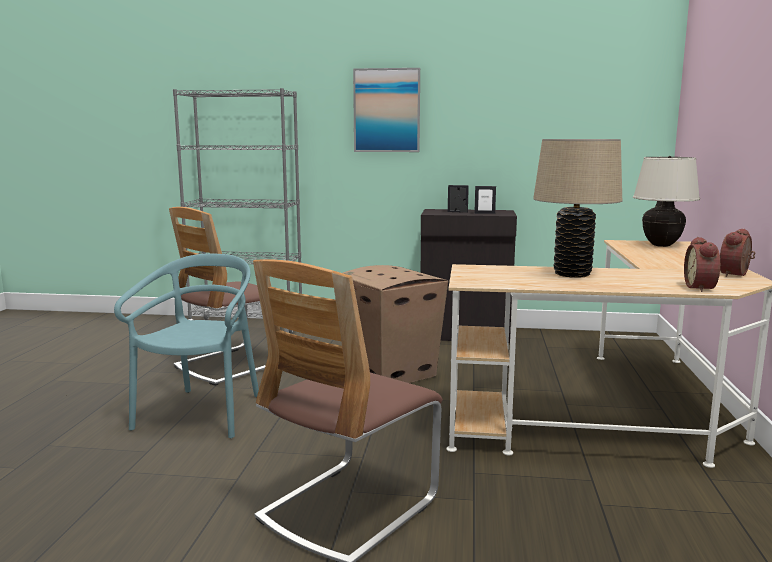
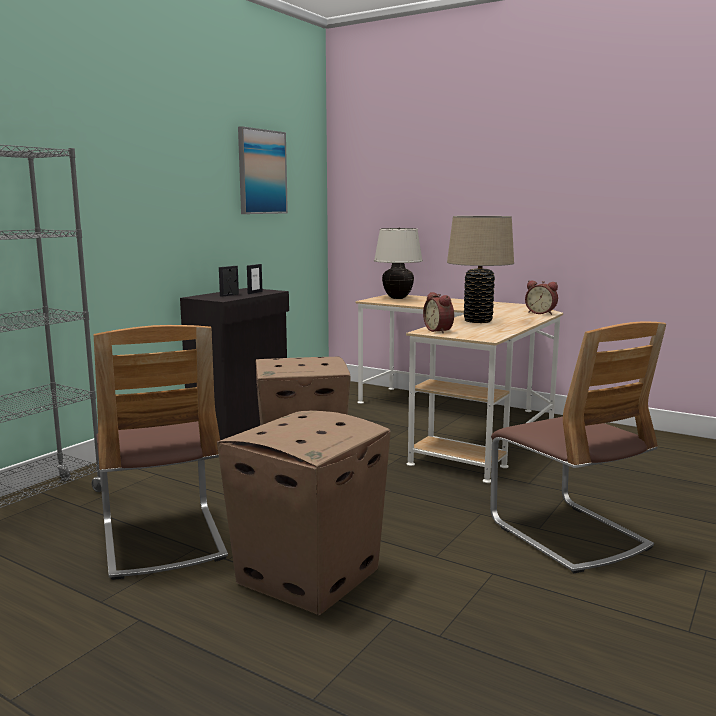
camera: 65 degrees left, 0 degrees up
(202, 413) = (310, 575): turquoise chair -> cardboard box
(387, 110) = (130, 182): picture -> picture (261, 172)
(736, 274) = (509, 304): alarm clock -> alarm clock (440, 330)

